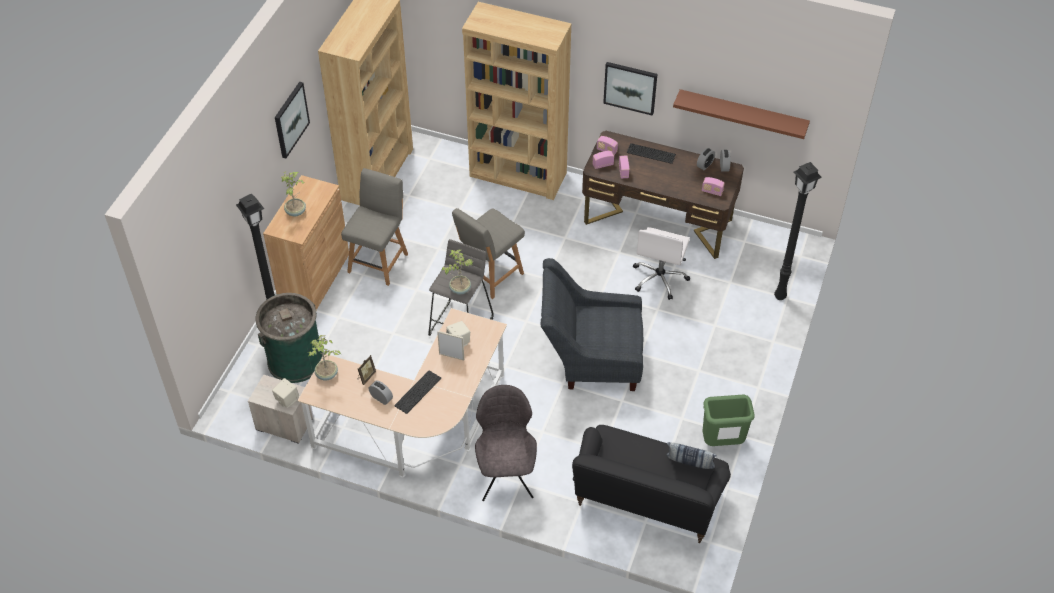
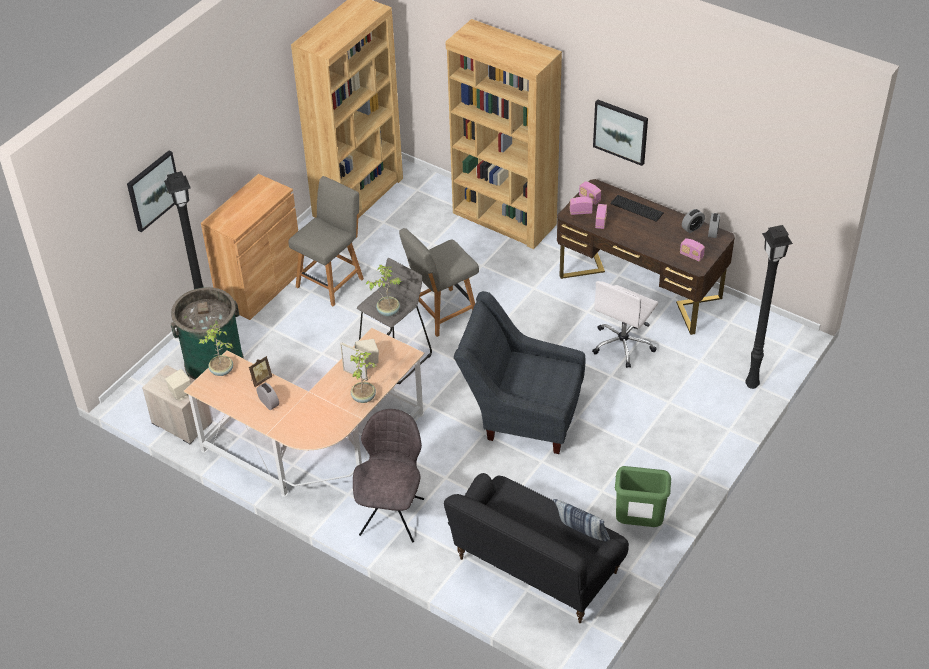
camera: 15 degrees right, 5 degrees down
(290, 119) = (249, 110): picture -> picture (153, 190)
(296, 211) = (241, 207): potted plant -> potted plant (364, 397)
(418, 393) = (308, 404): keyboard -> none
(742, 113) = (735, 173): brown shelf -> none

